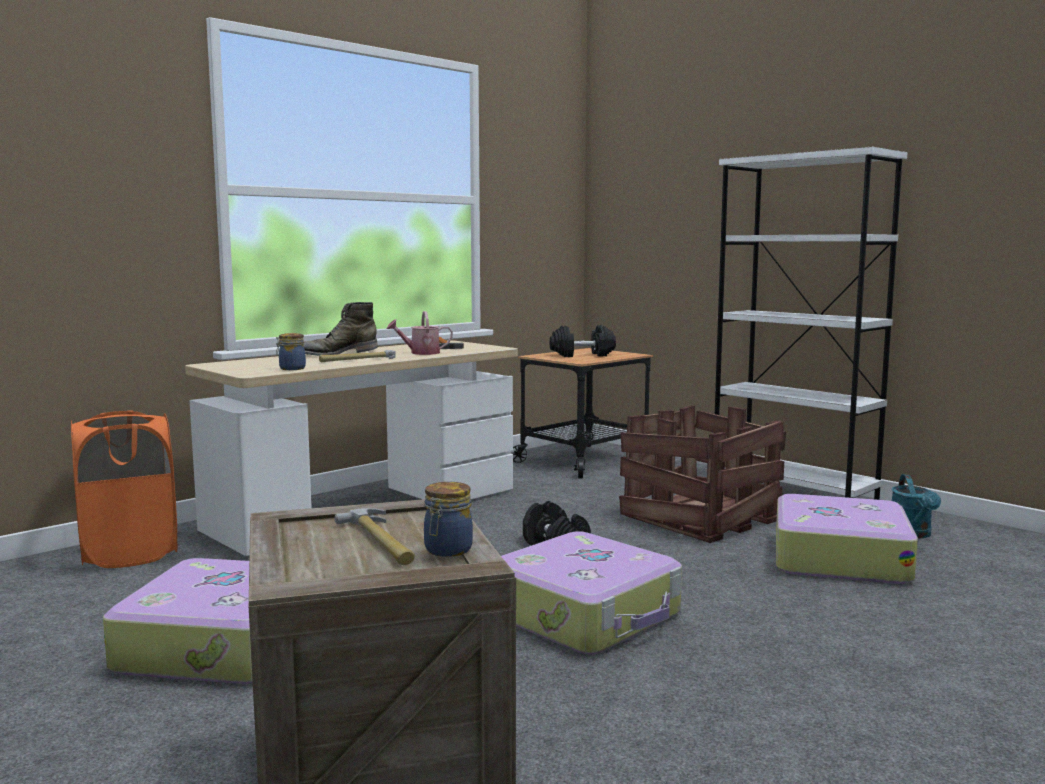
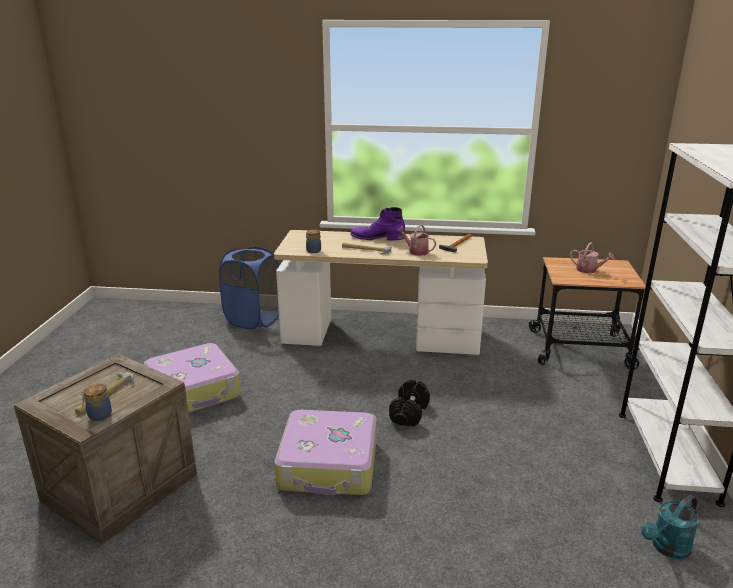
camera: 50 degrees right, 15 degrees up
(129, 553) = (253, 319): orange laundry basket -> blue laundry basket
(337, 353) = (377, 237): green boot -> purple boot
(582, 355) = (589, 270): black dumbbell -> watering can
(701, 517) = (543, 438): crate -> none
(838, 558) = (552, 526): suitcase -> none

